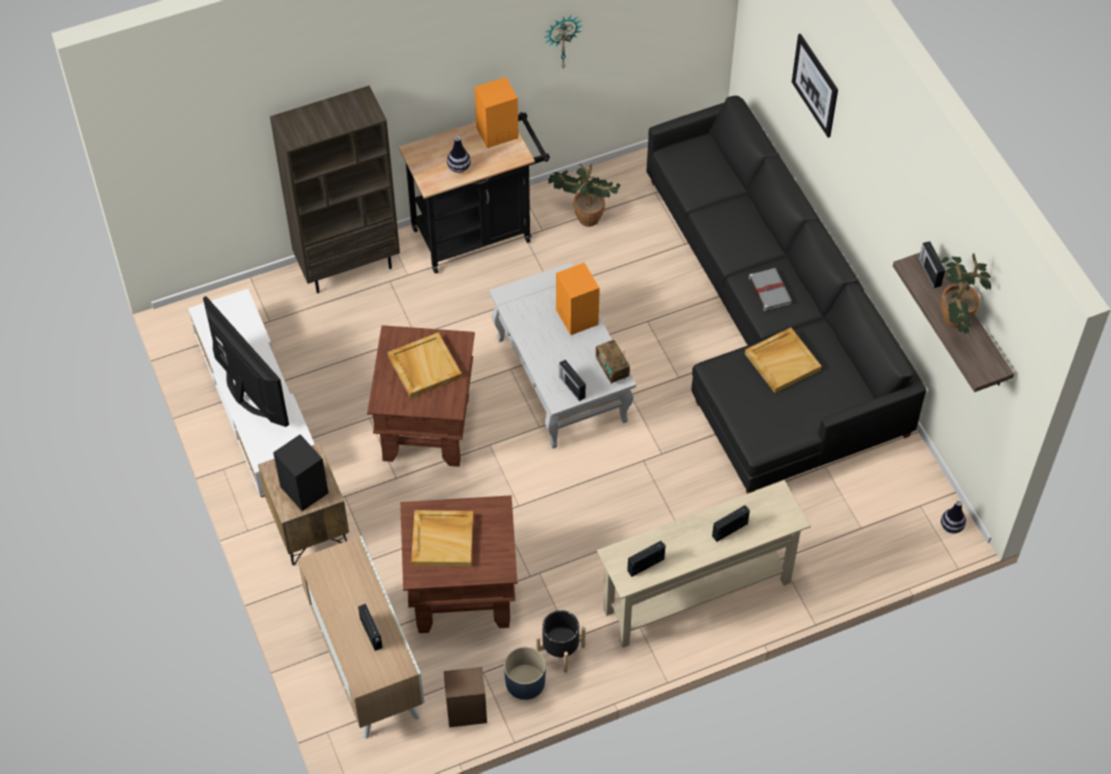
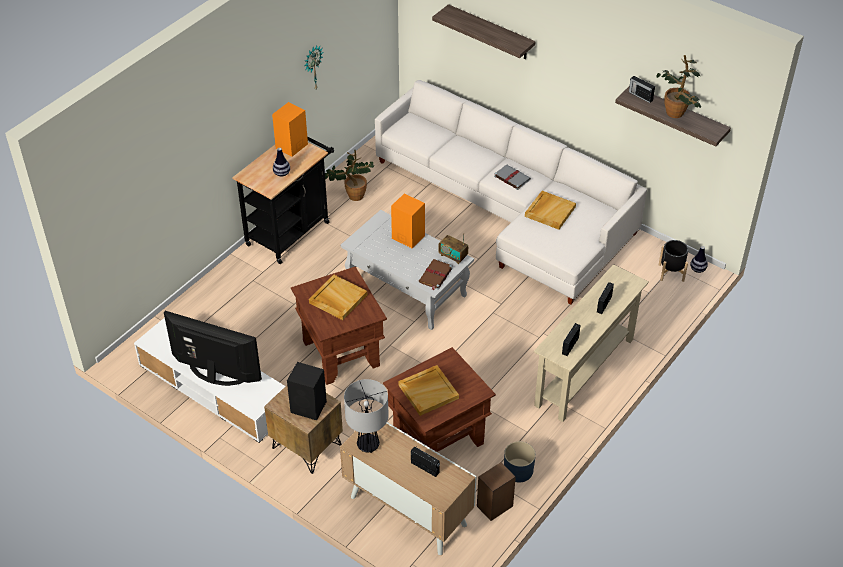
camera: 30 degrees left, 10 degrees down
(329, 572) = (368, 444): none -> table lamp
(348, 265) = (218, 282): brown bookcase -> none
(560, 650) = (526, 441): black planter -> black planter (671, 272)
(571, 386) = (435, 275): radio -> brown book
(770, 327) = (511, 210): black sofa -> white sofa
(815, 85) = (490, 33): picture -> shelf

